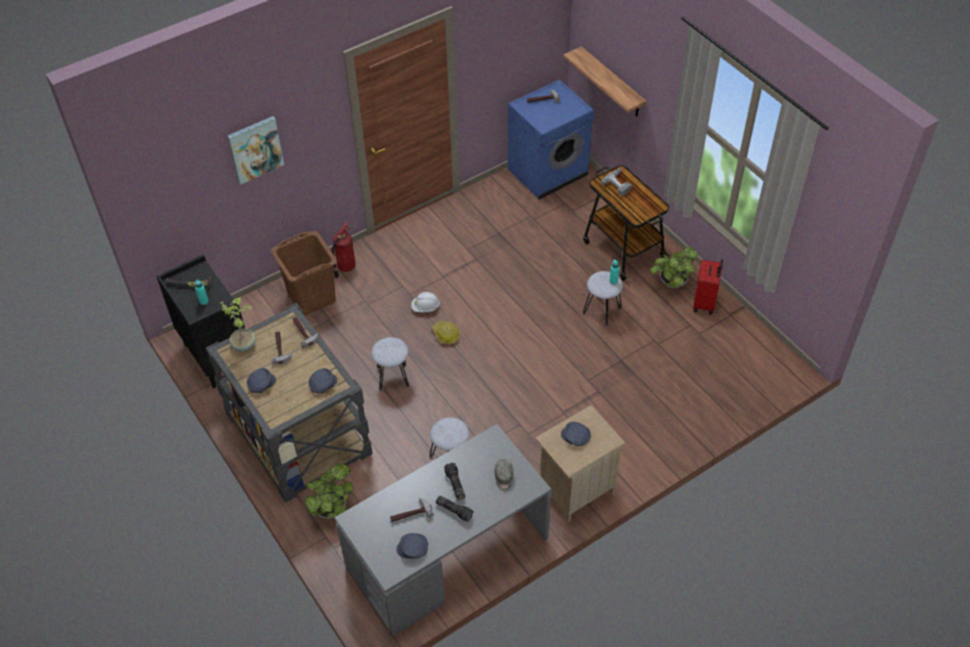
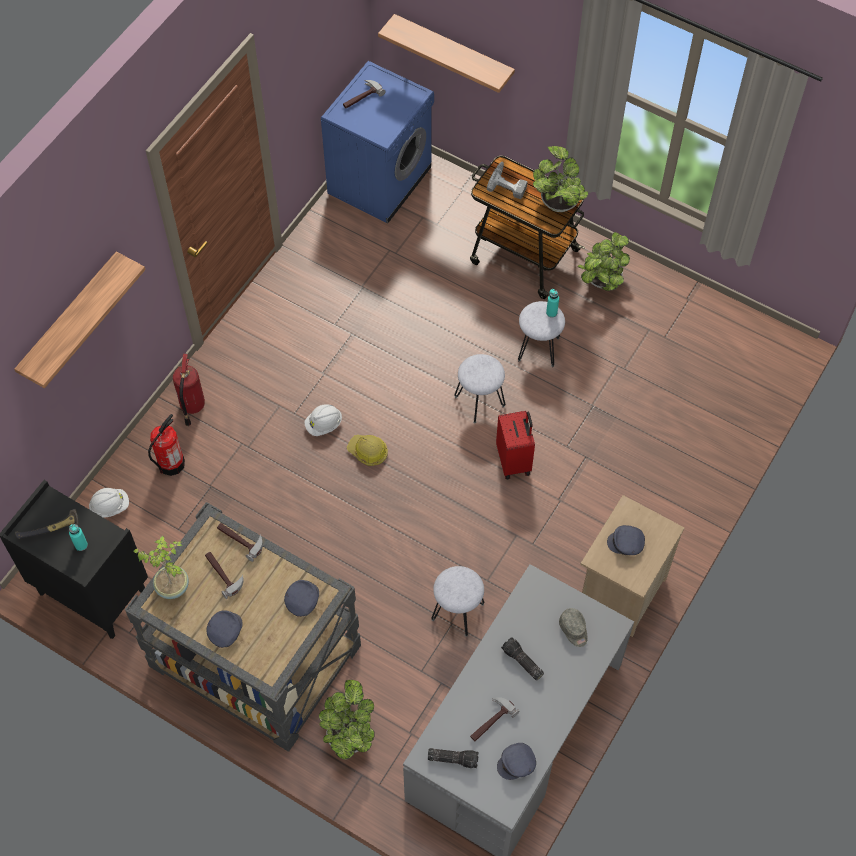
camera: 25 degrees left, 10 degrees up
(255, 149) = (70, 320): picture -> shelf
(258, 309) = (110, 506): none -> white hard hat
(312, 297) = (171, 464): brown laundry basket -> fire extinguisher
(392, 377) = (332, 534): grey stool -> grey stool (479, 401)
(455, 510) = (539, 695): flashlight -> flashlight (453, 758)
(648, 205) = (558, 202): none -> potted plant
(705, 303) = (652, 294): red suitcase -> red suitcase (514, 461)

